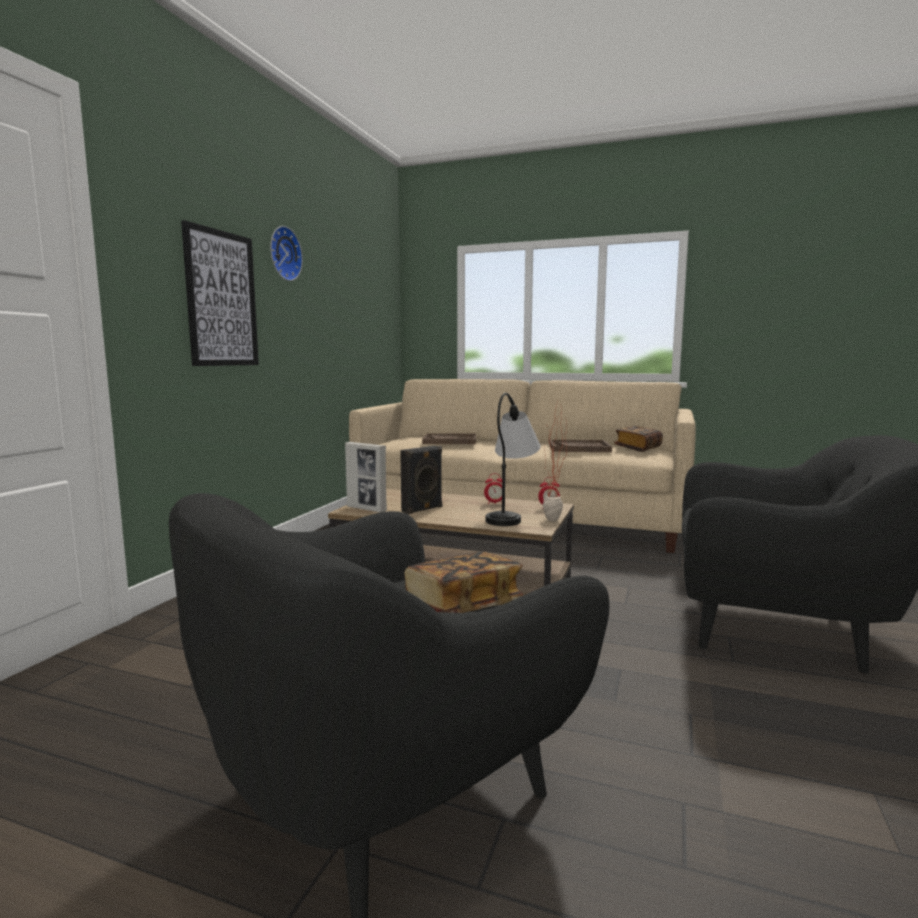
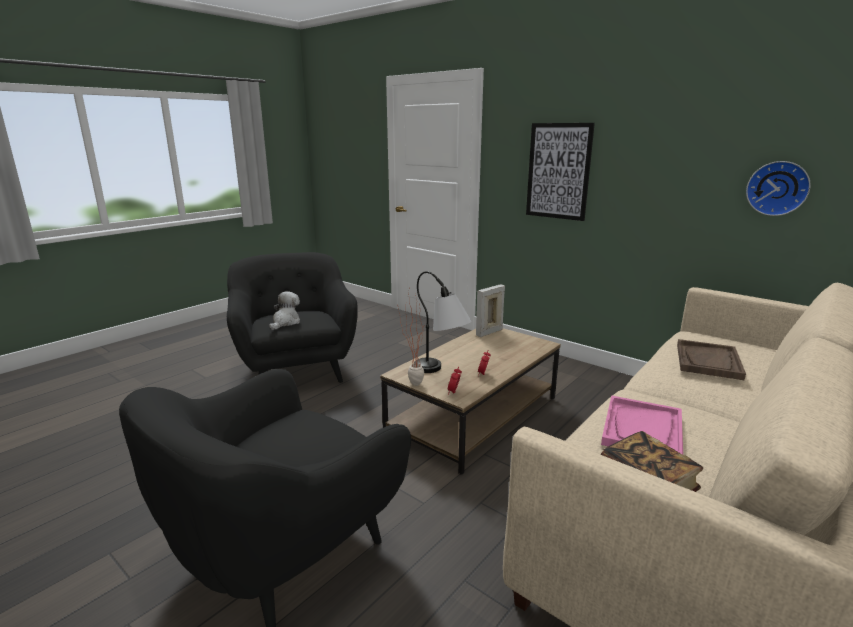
camera: 110 degrees right, 10 degrees up
(283, 254) = (638, 127): wall clock -> wall clock (777, 188)
(423, 509) = (477, 348): black speaker -> none
(463, 606) = (285, 322): book -> plush toy
(579, 448) = (642, 430): brown tray -> pink tray

